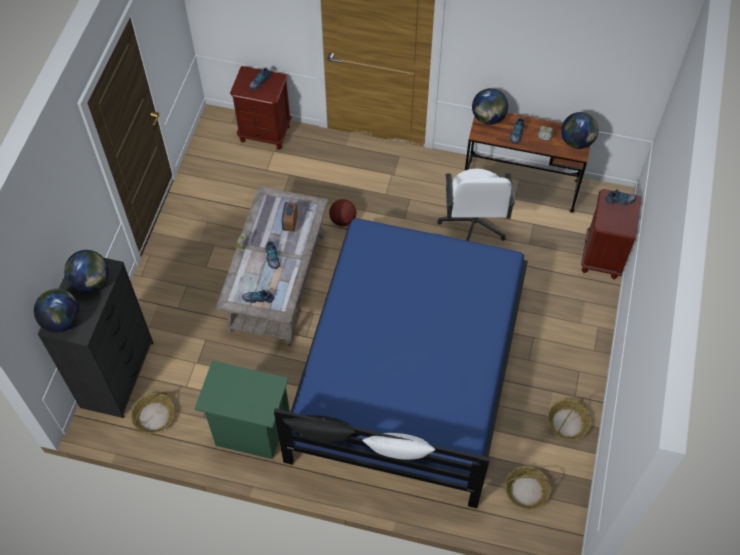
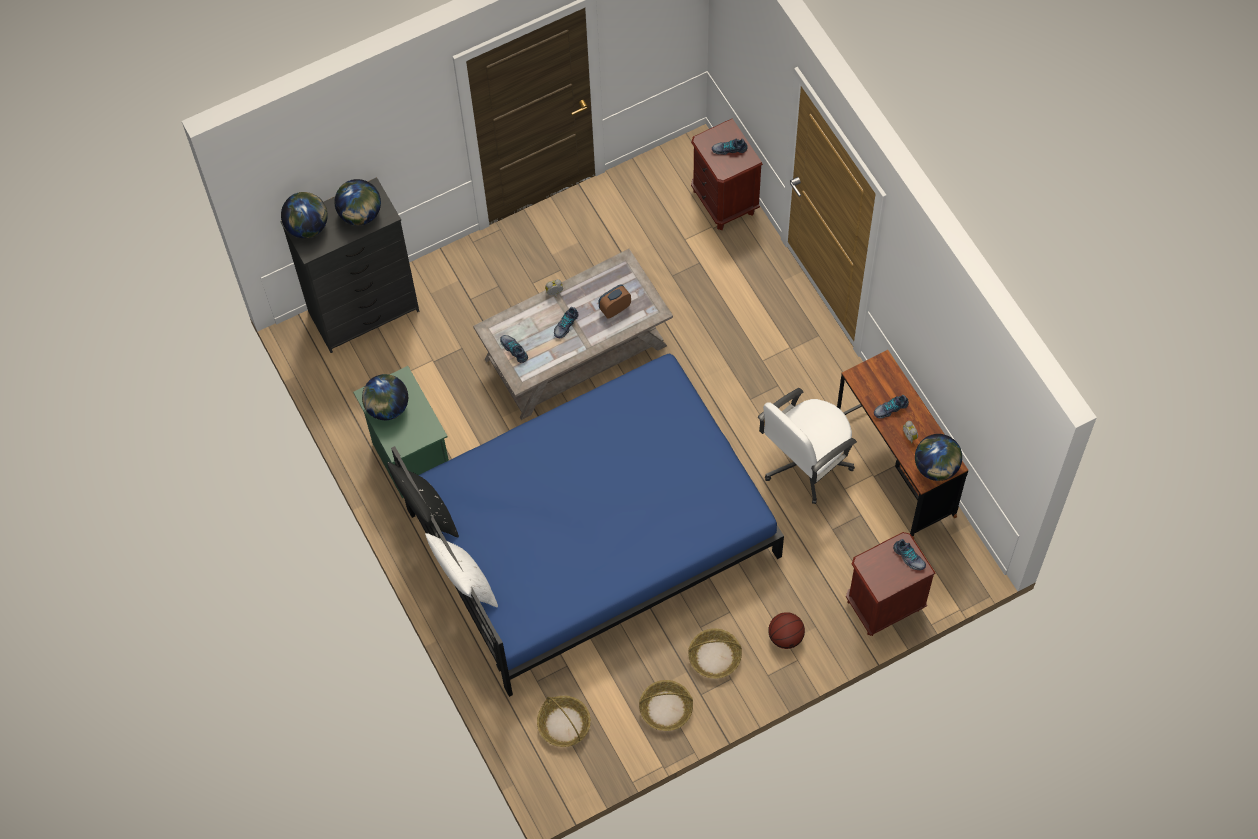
camera: 50 degrees right, 5 degrees up
(154, 416) = (353, 374): basket -> basket (714, 657)
(343, 220) = (694, 349): basketball -> basketball (785, 637)
(488, 118) = (884, 370): globe -> globe (387, 407)

